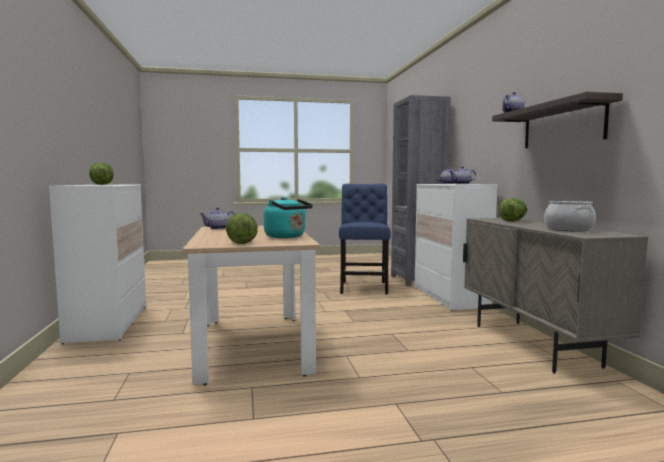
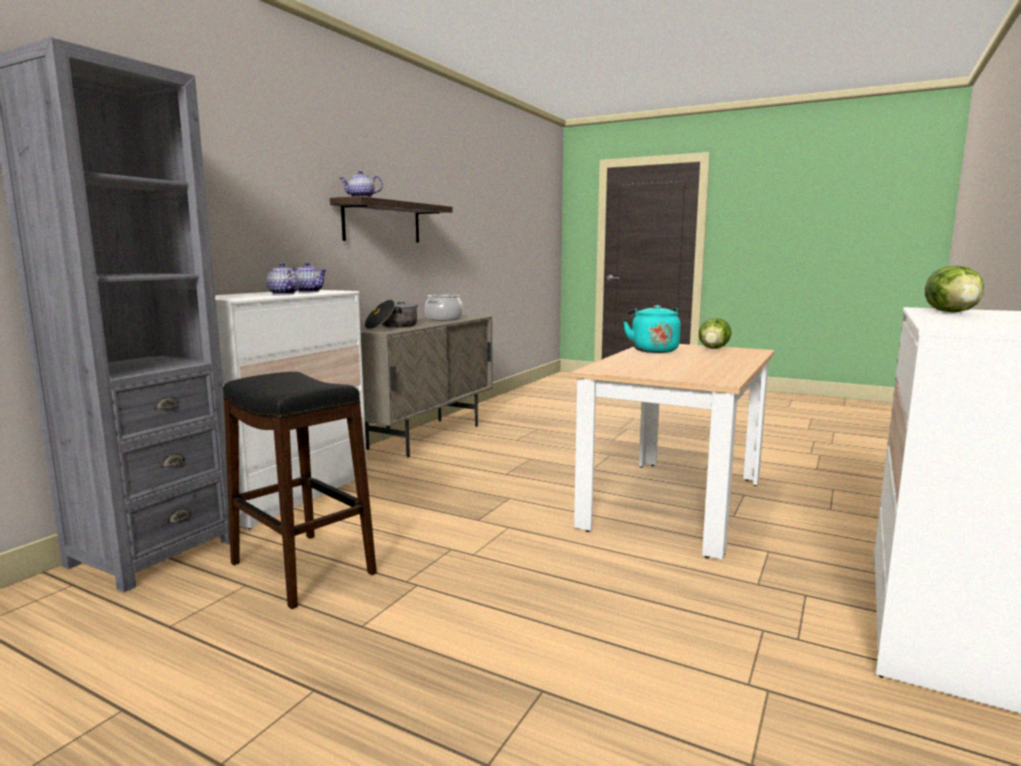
camera: 140 degrees left, 5 degrees up
(218, 228) = (715, 375): teapot -> none
(364, 287) = (301, 568): blue chair -> black stool
(513, 221) = (392, 326): lettuce -> cooking pot

